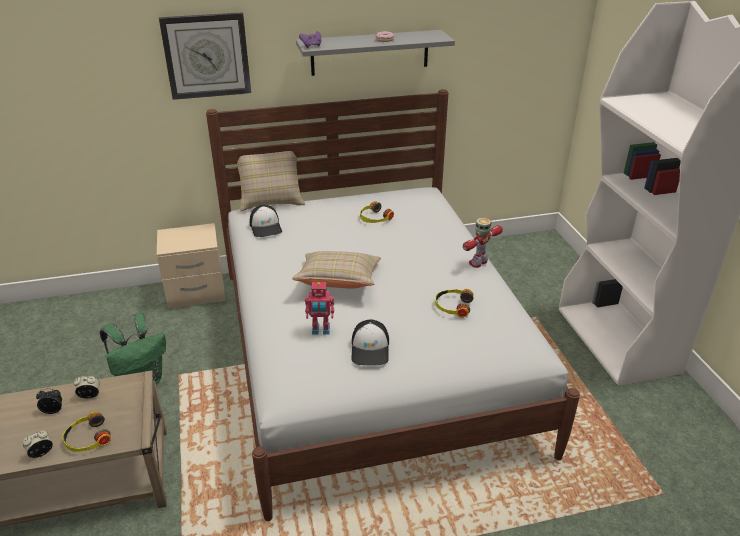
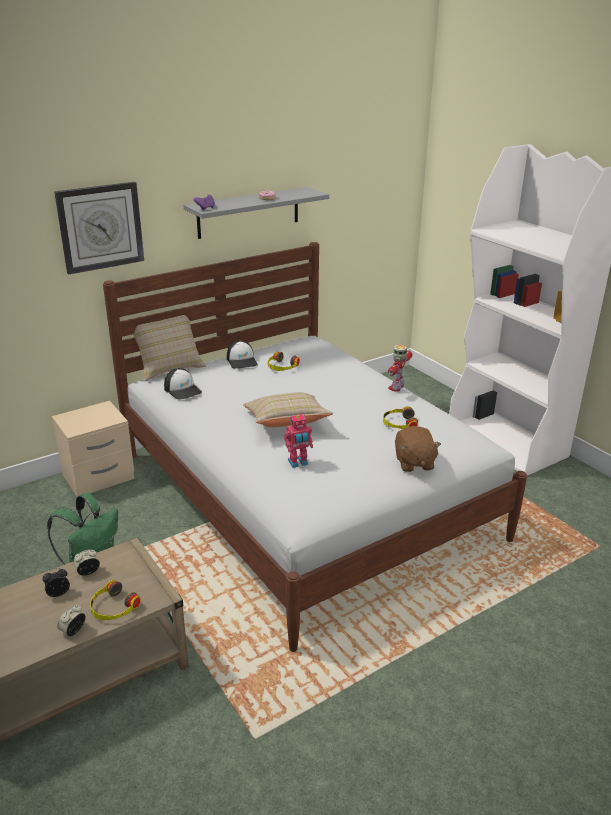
camera: 20 degrees left, 5 degrees down
(370, 349) = (352, 468): cap -> cap (242, 361)
(440, 356) = (414, 463): none -> brown plush toy

